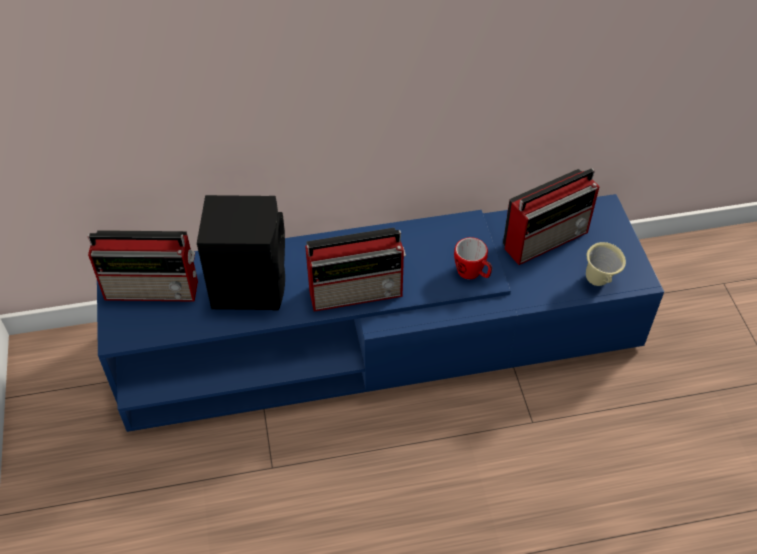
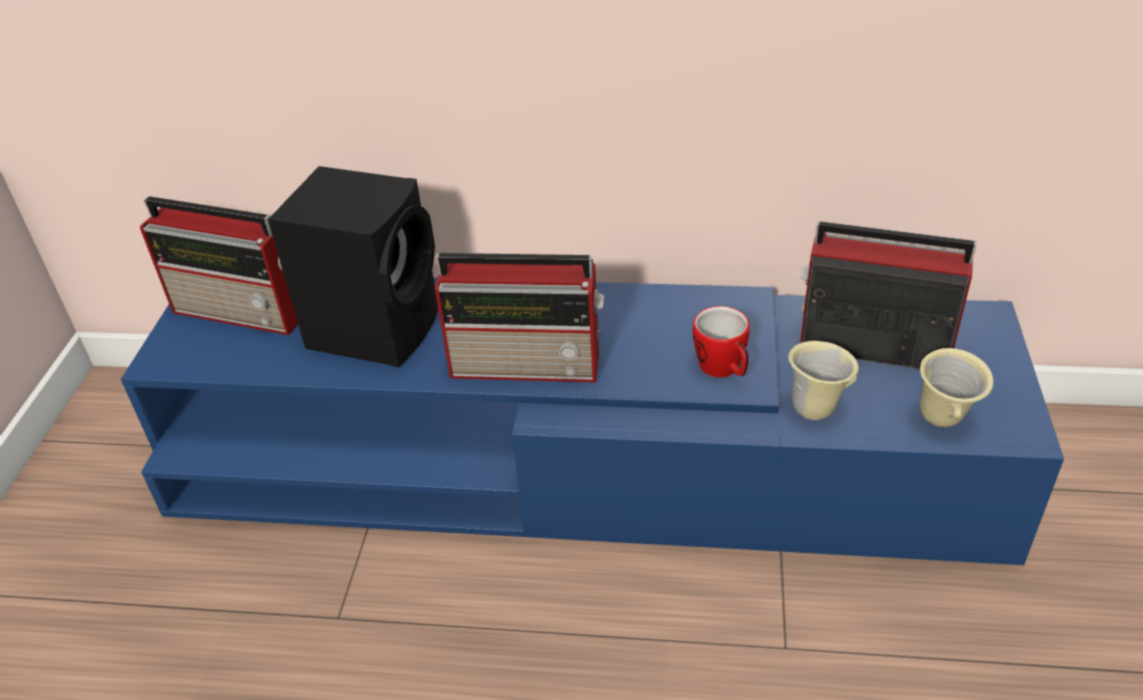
camera: 20 degrees right, 10 degrees down
(530, 287) = (816, 408): none -> beige mug
(547, 238) = (870, 344): radio -> radio turned 150 degrees counterclockwise

